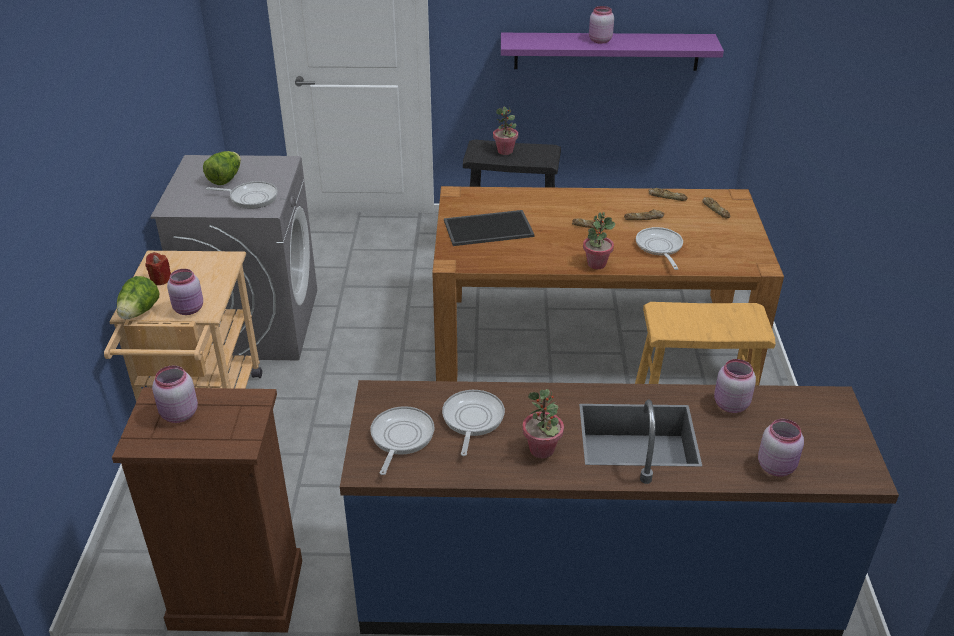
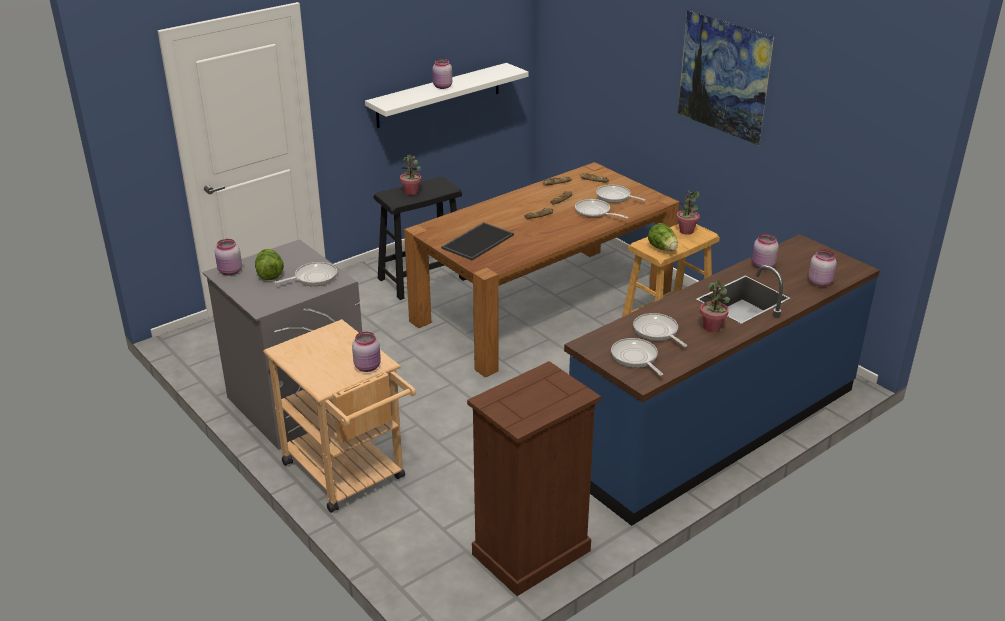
camera: 40 degrees left, 5 degrees down
(139, 312) = (334, 385): lettuce -> lettuce (663, 249)
(161, 279) = (311, 360): red candle -> none
(178, 414) = (517, 400): pink jar -> pink jar (230, 272)
(596, 264) = (573, 235): potted plant -> potted plant (686, 231)
(606, 51) = (439, 95): purple shelf -> white shelf
(711, 239) = (615, 197): none -> frying pan
(860, 158) = (720, 103): none -> picture

